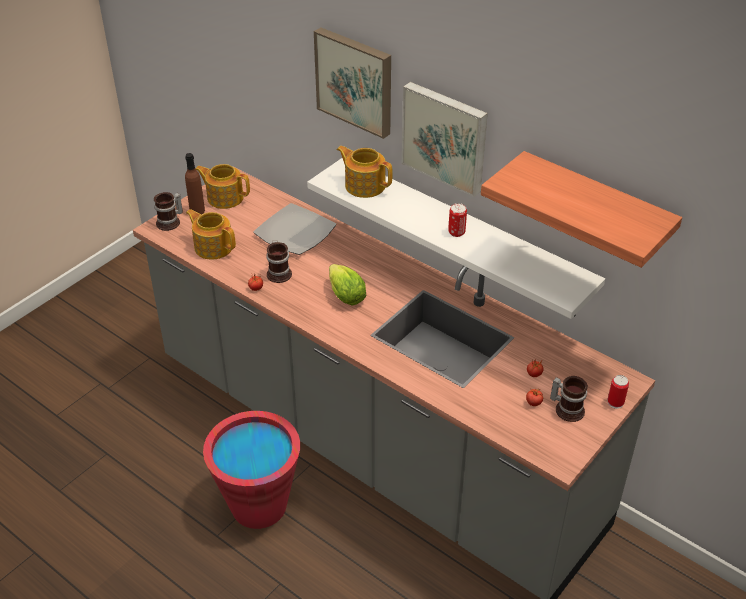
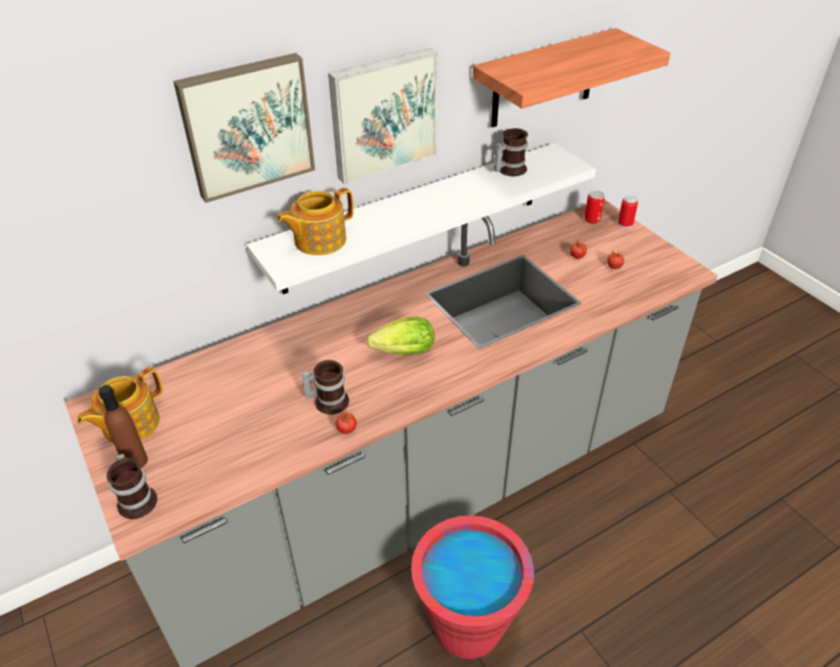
camera: 70 degrees left, 0 degrees up
(213, 246) = (231, 458): teapot -> none
(294, 232) = (258, 370): plate -> none
(456, 232) = (446, 200): can -> can (592, 220)
(567, 408) = (626, 250): mug -> mug (508, 169)

